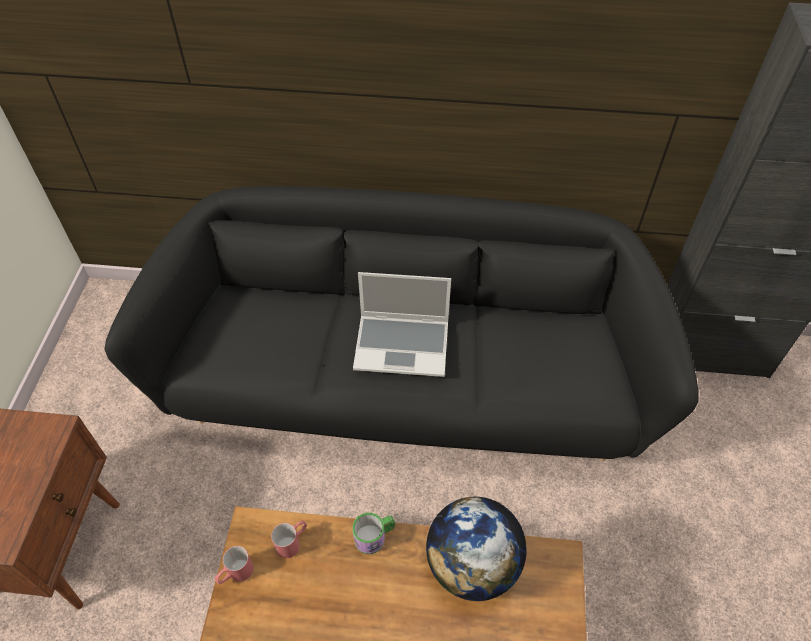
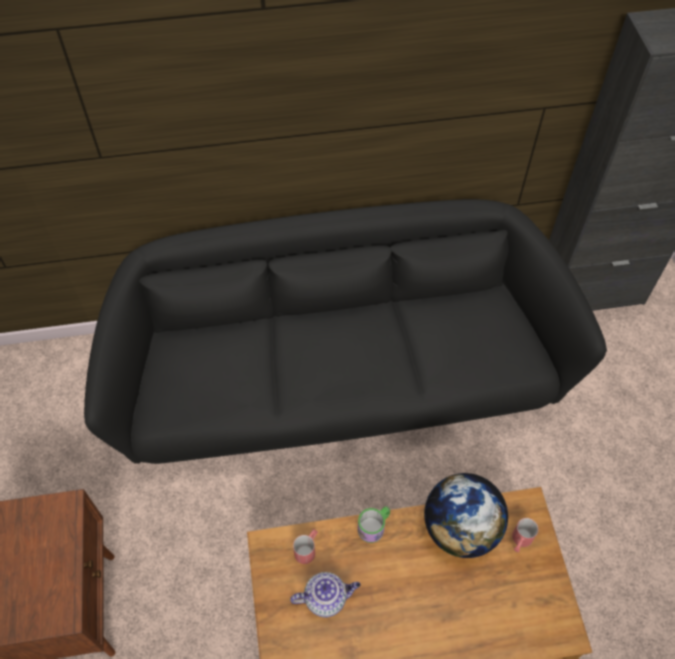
camera: 15 degrees left, 5 degrees up
(235, 574) = (269, 588): red mug -> red mug (520, 541)
(294, 603) = (326, 598): none -> teapot
(403, 345) = (343, 353): laptop -> none

